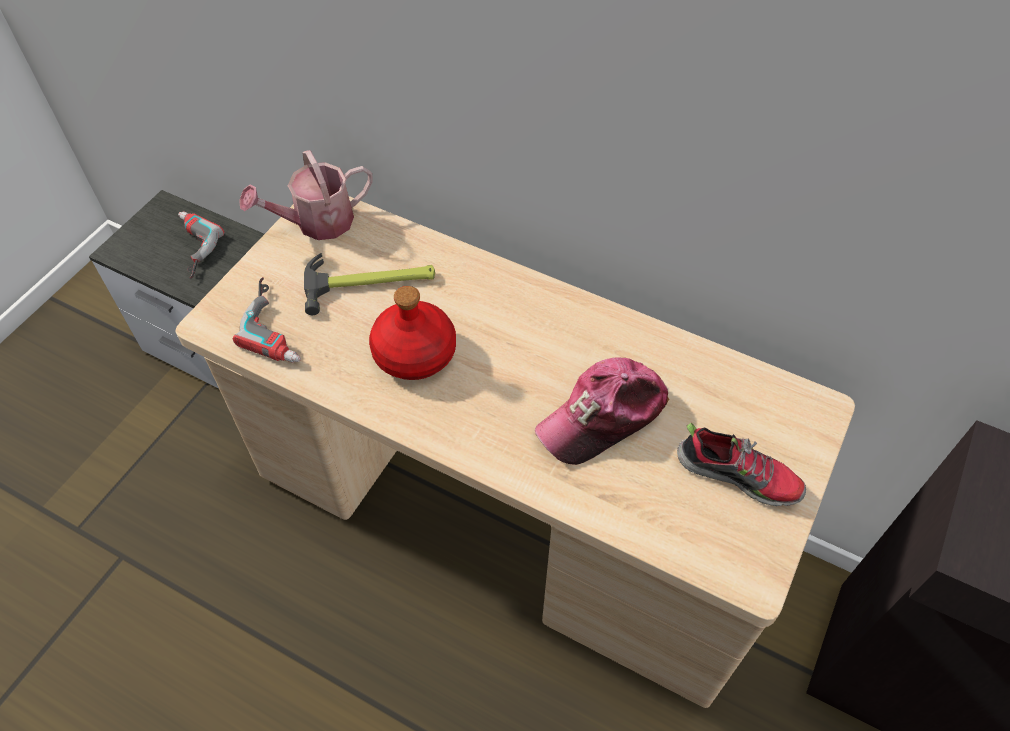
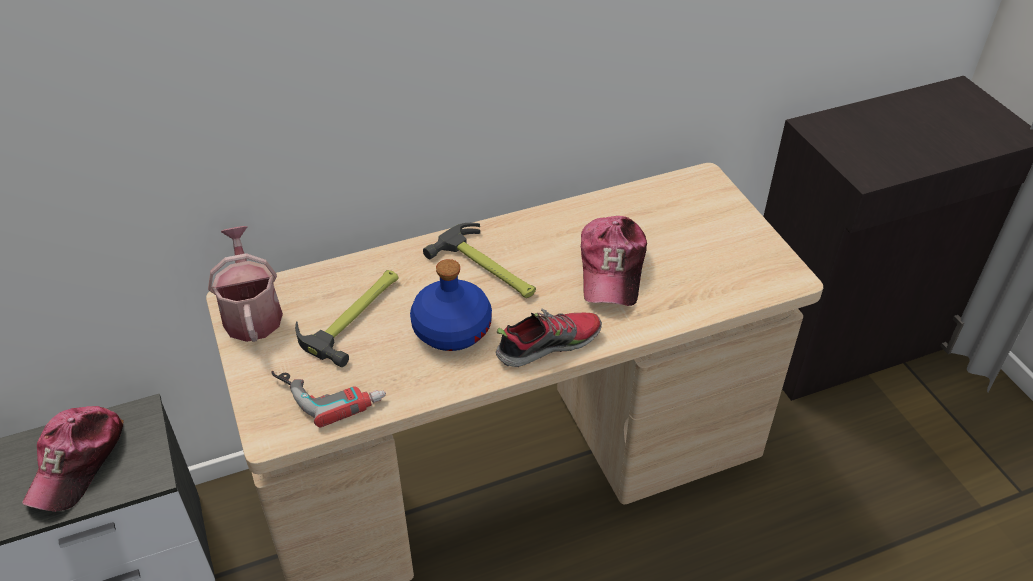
camera: 50 degrees left, 10 degrees down
(188, 248) = (77, 462): power drill -> cap
(316, 223) = (251, 313): watering can -> watering can turned 150 degrees clockwise
(414, 352) = (451, 329): red bottle -> blue bottle
(509, 327) = (487, 268): none -> hammer
(738, 474) = (715, 239): shoe -> shoe (548, 344)

